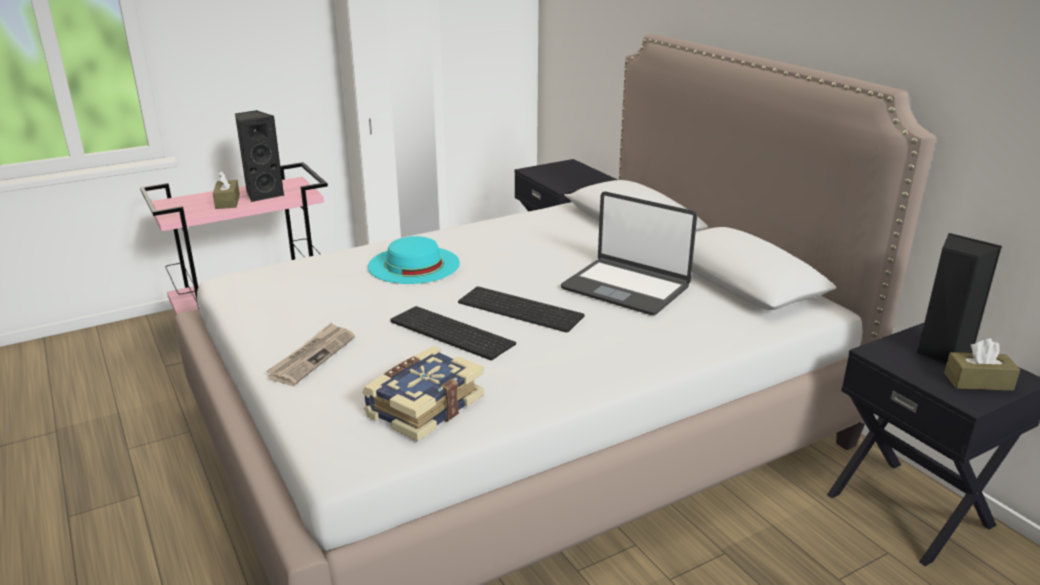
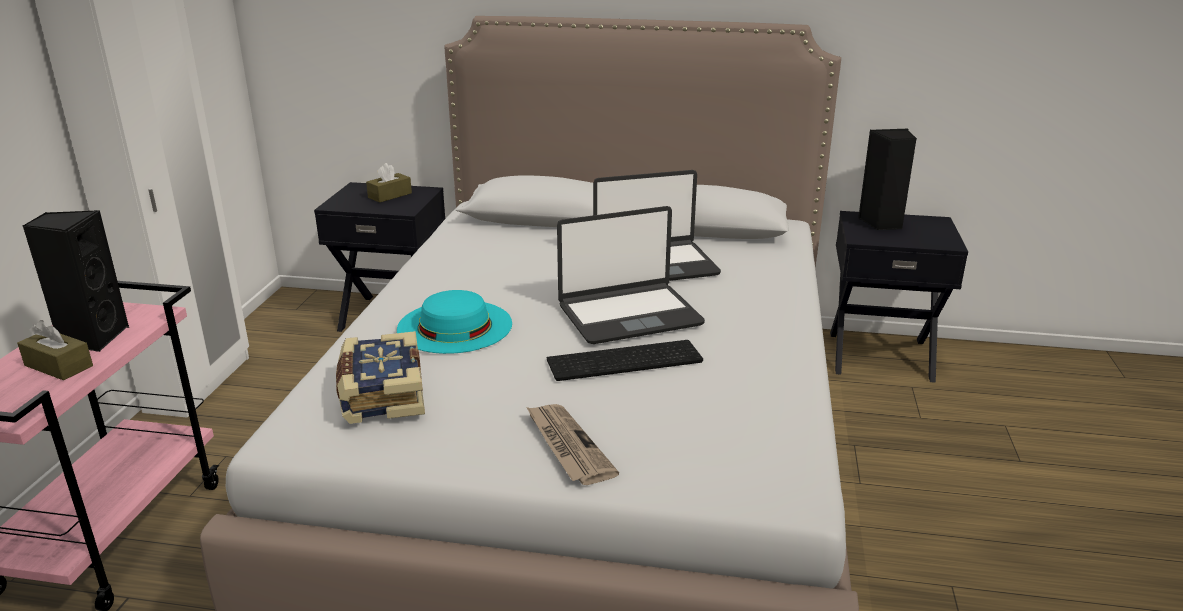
camera: 50 degrees left, 0 degrees up
(423, 406) = (743, 421): book -> book (381, 394)
(522, 309) = (629, 315): keyboard -> laptop
(978, 381) = (929, 231): brown tissue box -> brown tissue box (390, 195)

